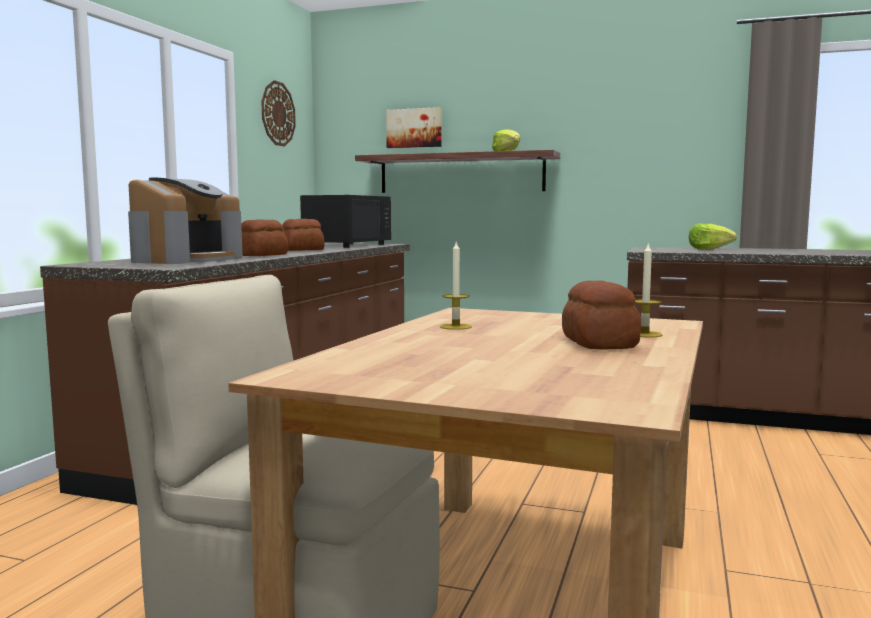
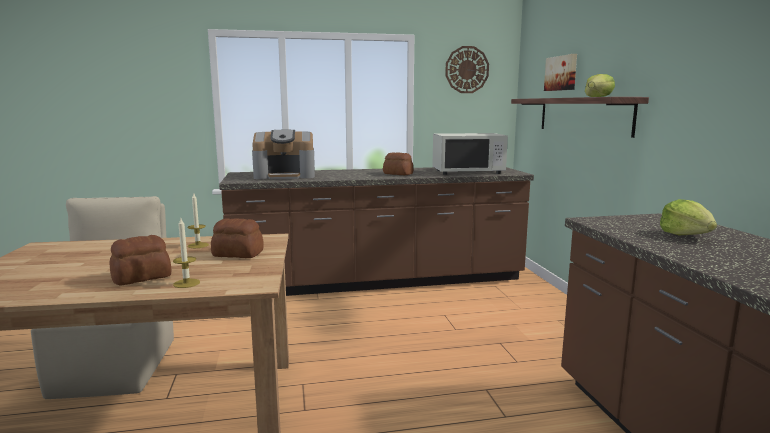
camera: 60 degrees right, 5 degrees up
(263, 255) = (337, 177): bread -> bread (238, 254)
(347, 245) = (468, 172): black microwave -> white microwave

